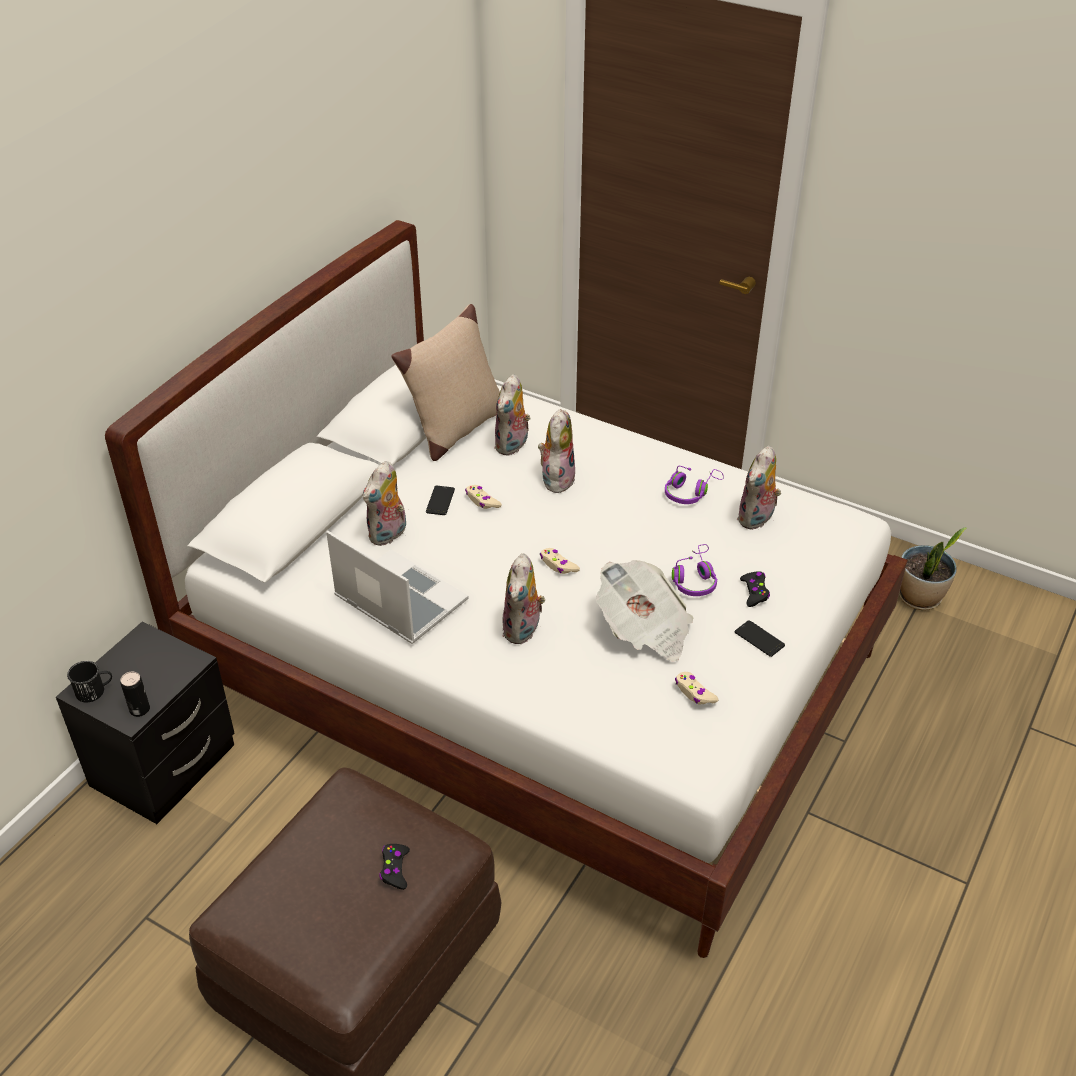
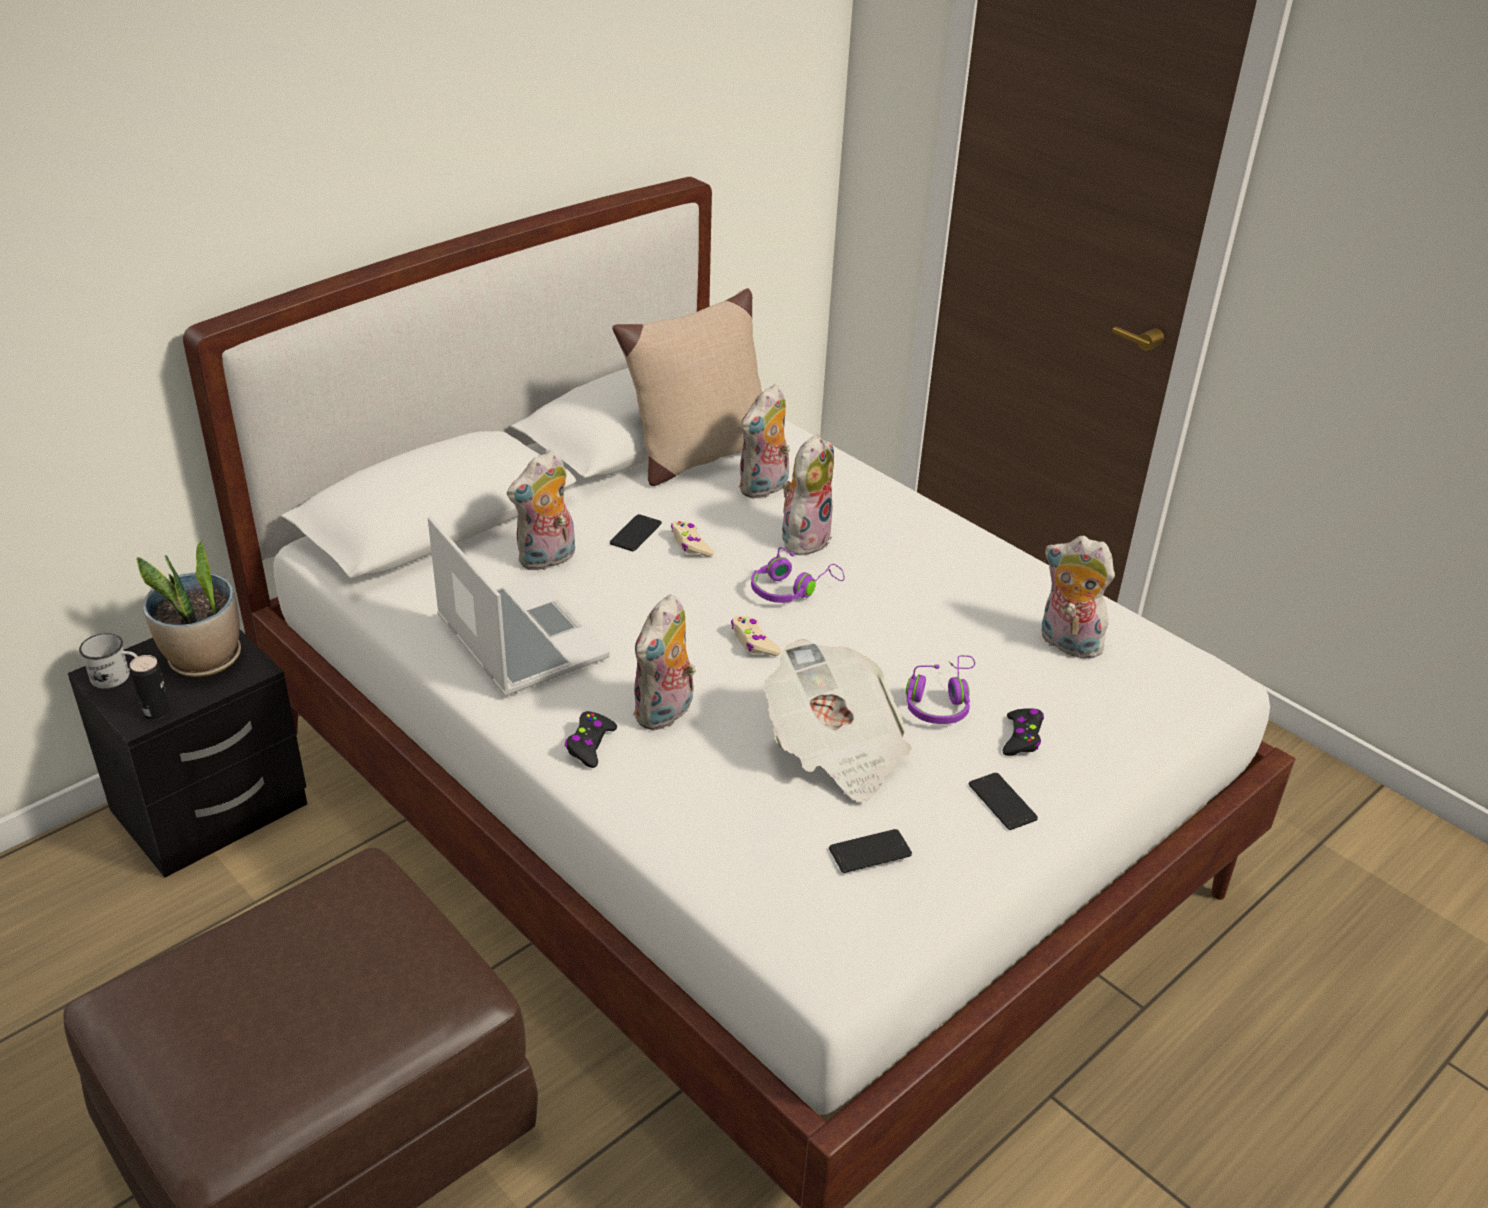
camera: 15 degrees right, 5 degrees down
(95, 691) = (116, 677): black mug -> white mug
(395, 869) = (365, 998): black game controller -> black game controller (590, 745)
(690, 492) = (984, 590): purple headphones -> purple headphones (791, 589)
(694, 693) = (870, 852): beige game controller -> phone
(757, 519) = (1066, 644): plush toy -> plush toy turned 75 degrees clockwise
(919, 598) = (1326, 835): potted plant -> potted plant (204, 659)

